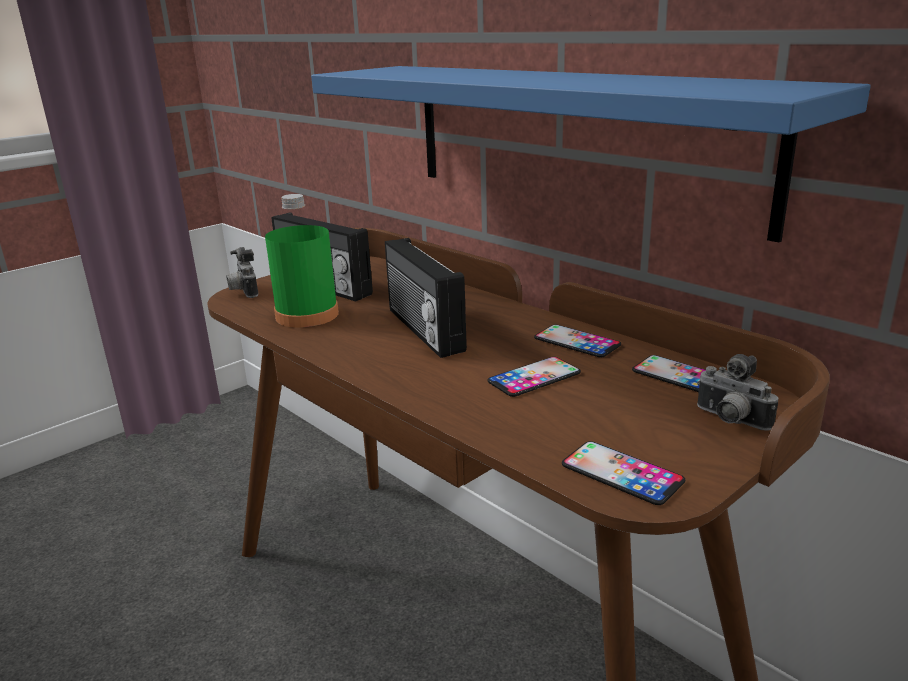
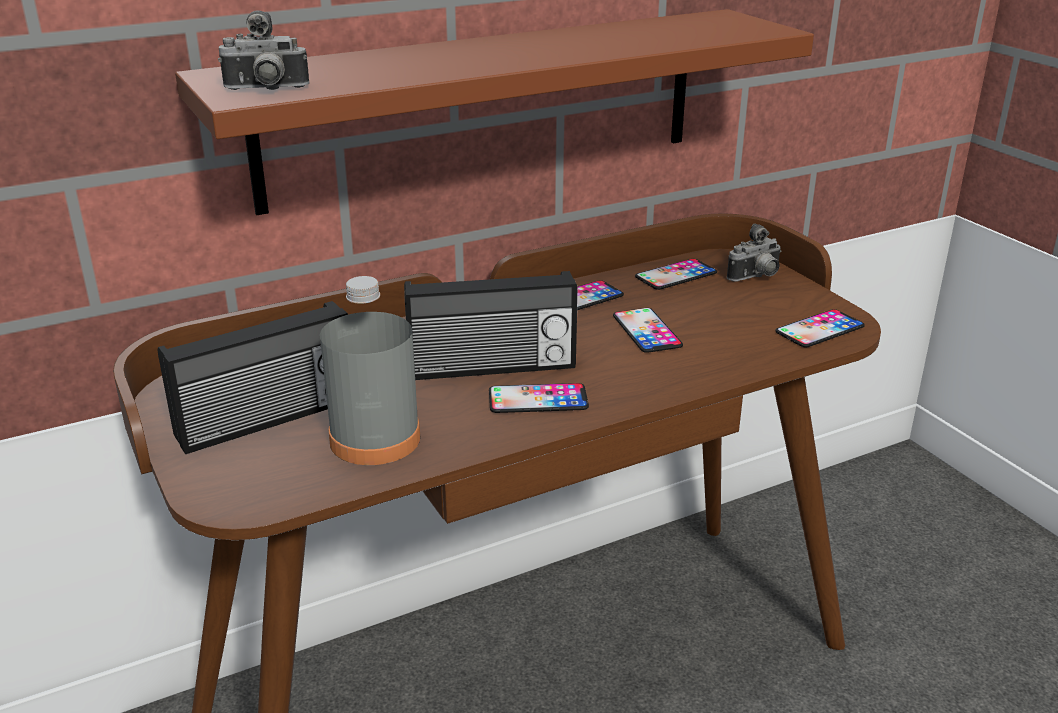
camera: 75 degrees left, 5 degrees up
(243, 292) = (216, 490): camera -> camera (266, 90)
(307, 315) = (375, 439): green bottle -> grey bottle
(380, 352) = (538, 399): none -> phone
(574, 139) = (485, 107): blue shelf -> brown shelf

